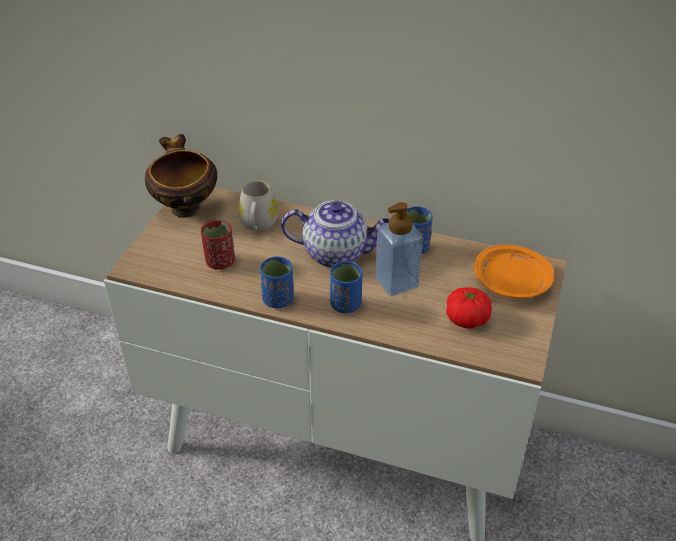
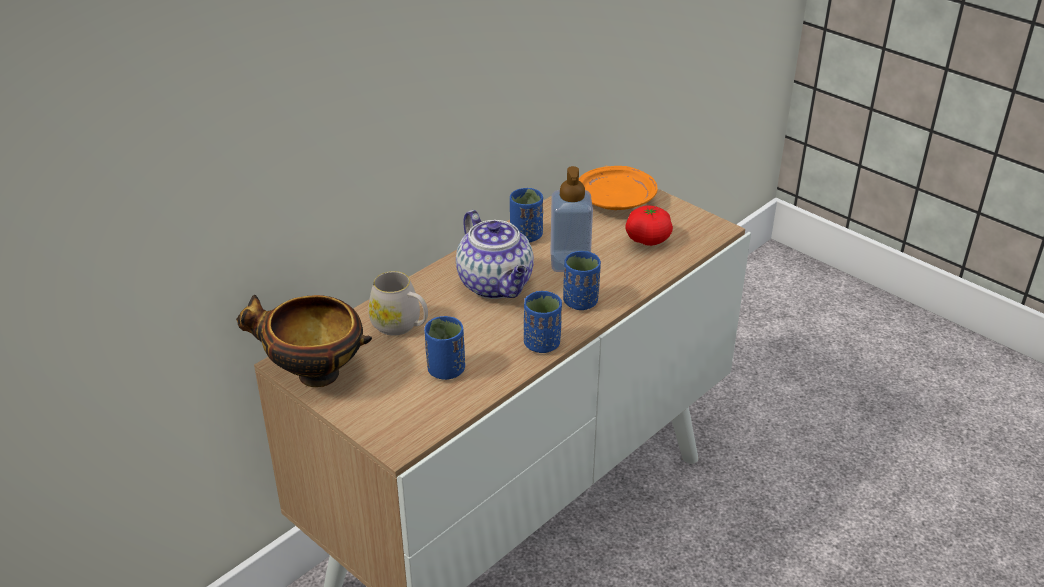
camera: 65 degrees left, 5 degrees down
(220, 262) = (446, 370): red cup -> blue cup
(337, 253) = (497, 285): teapot -> teapot turned 120 degrees clockwise

